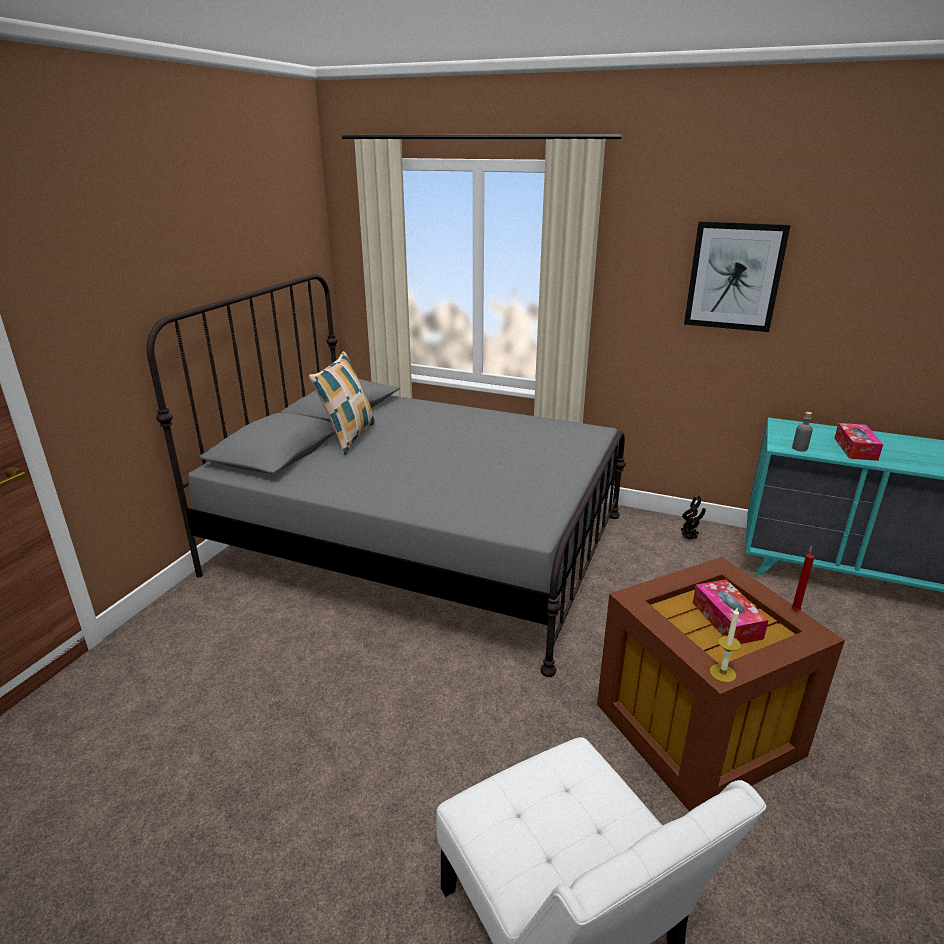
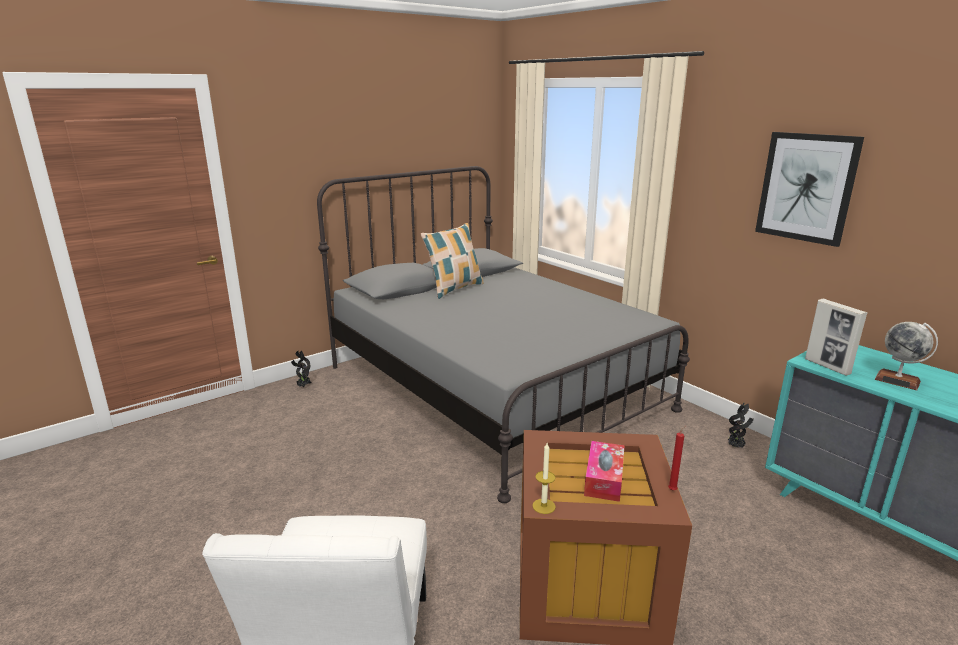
camera: 30 degrees right, 5 degrees down
(178, 615) = (303, 386): none -> potted plant
(799, 448) = (827, 366): grey bottle -> picture frame
(855, 449) = (897, 380): tissue box -> globe

